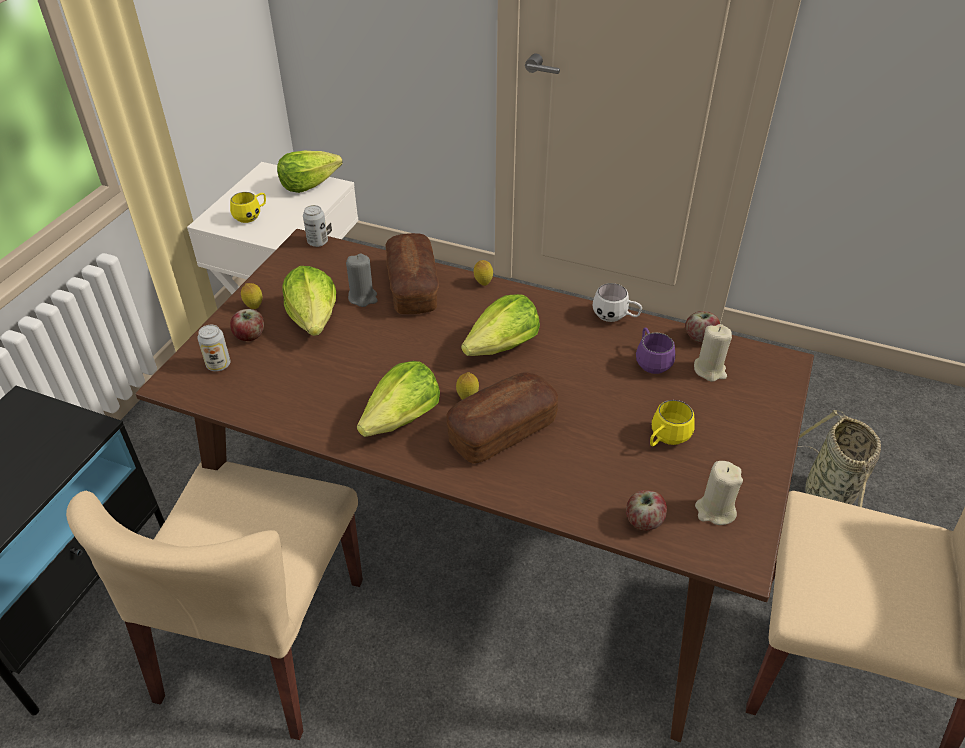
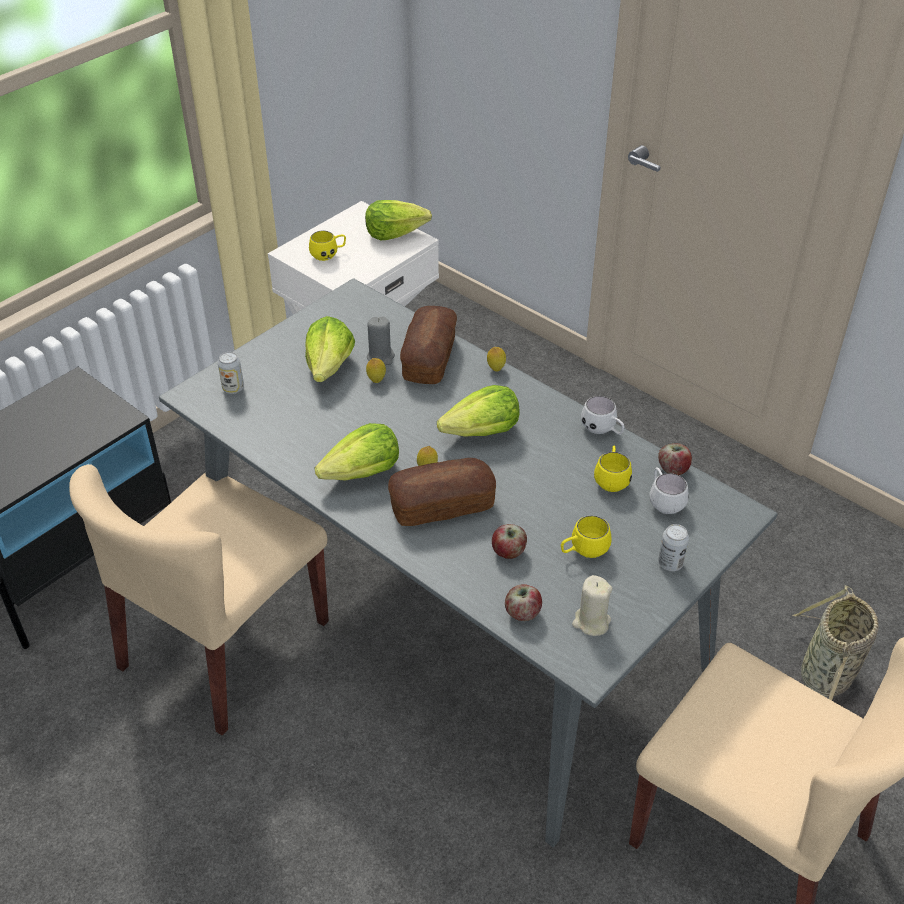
camera: 20 degrees right, 0 degrees up
(250, 336) = (269, 369): apple -> apple (508, 552)
(254, 306) = (284, 343): lemon -> lemon (376, 380)
(317, 242) = (365, 295): can -> can (670, 563)
(484, 541) = (454, 619): brown dining table -> grey dining table
(650, 361) = (611, 479): purple mug -> yellow mug
(710, 370) = (664, 501): beige candle -> white mug

